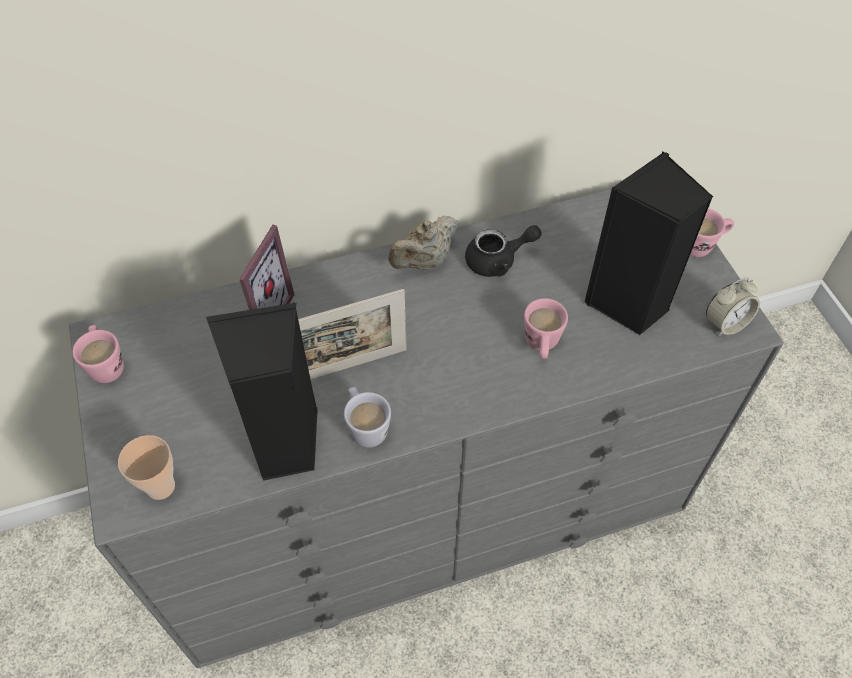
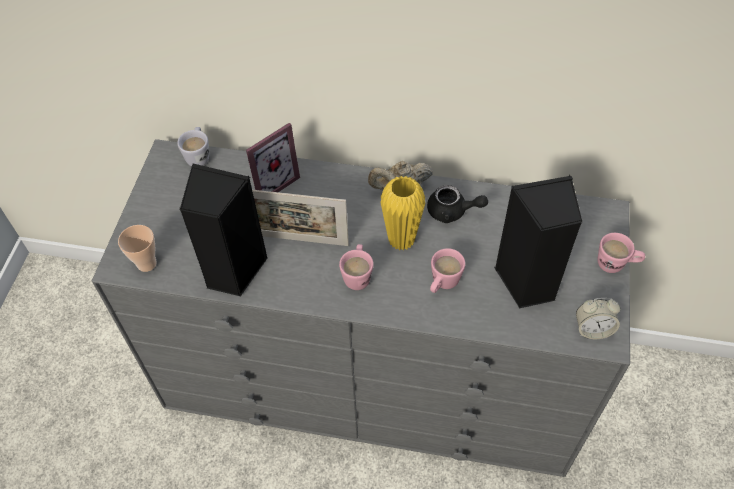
camera: 30 degrees right, 0 degrees up
(106, 364) = (161, 174): pink mug -> pink mug (357, 275)
(366, 427) = (290, 284): white mug -> white mug (199, 155)
(462, 316) = (401, 240): none -> yellow vase

